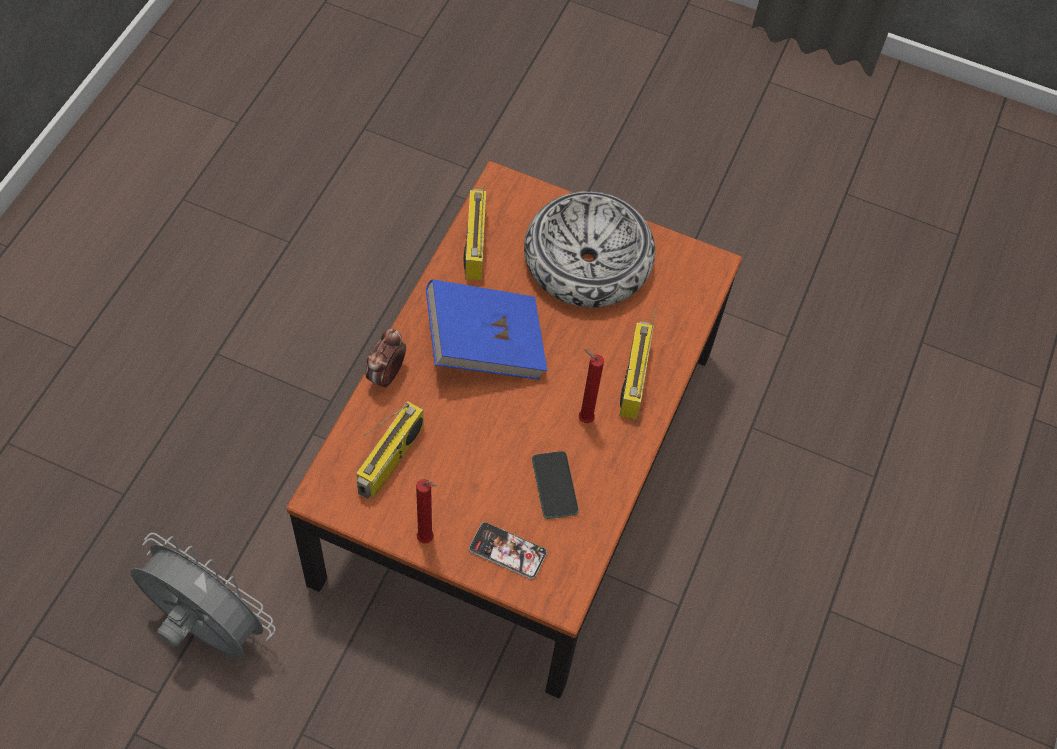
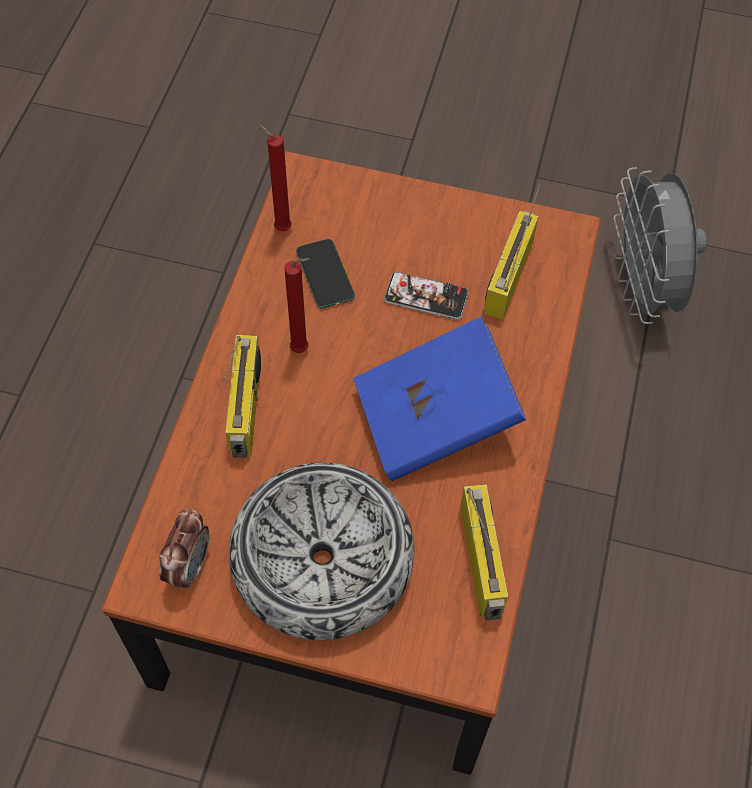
camera: 175 degrees right, 0 degrees up
(207, 629) = (643, 290): grey fan -> grey fan turned 60 degrees clockwise
(386, 375) = (542, 364): alarm clock -> alarm clock (189, 566)
(427, 540) = (448, 206): red candle -> red candle (280, 228)
(507, 551) = (364, 207): phone -> phone (426, 296)

